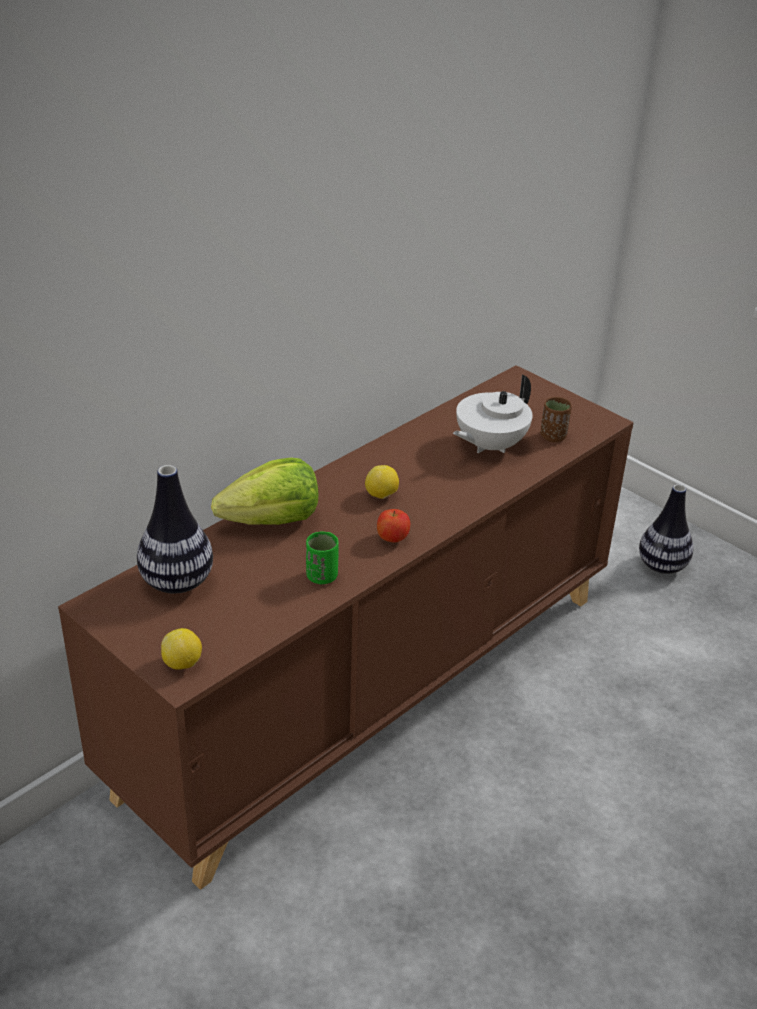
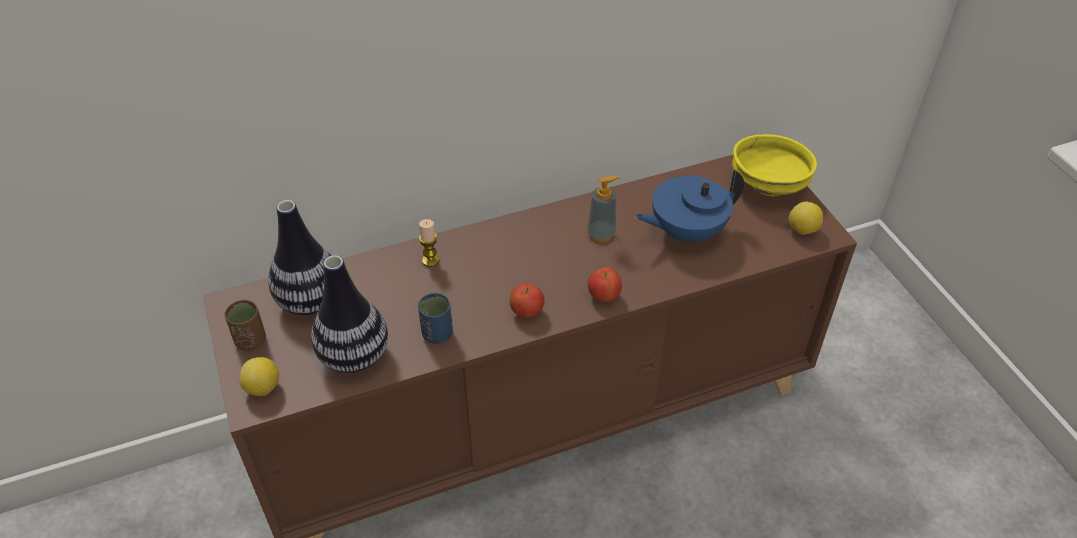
camera: 25 degrees right, 10 degrees up
(272, 521) = (430, 260): lettuce -> candle
(322, 577) = (437, 334): green cup -> blue cup
(382, 496) = (546, 260): lemon -> lemon (803, 230)
(417, 464) = (601, 234): none -> soap dispenser
(452, 510) = (604, 296): none -> apple
(489, 445) = (686, 231): white teapot -> blue teapot
(535, 395) = (769, 185): none -> yellow bowl
(553, 436) = (758, 238): brown cup -> brown cup (251, 341)
(661, 566) = (890, 376): vase -> vase (354, 356)

